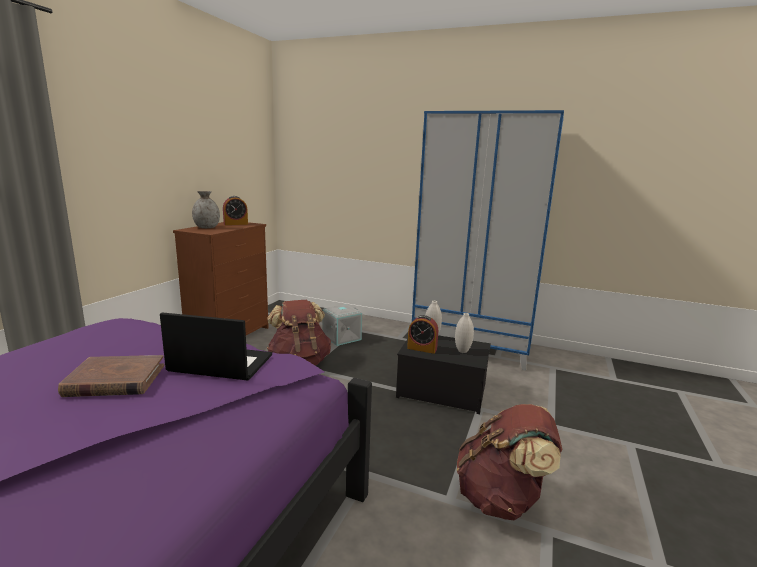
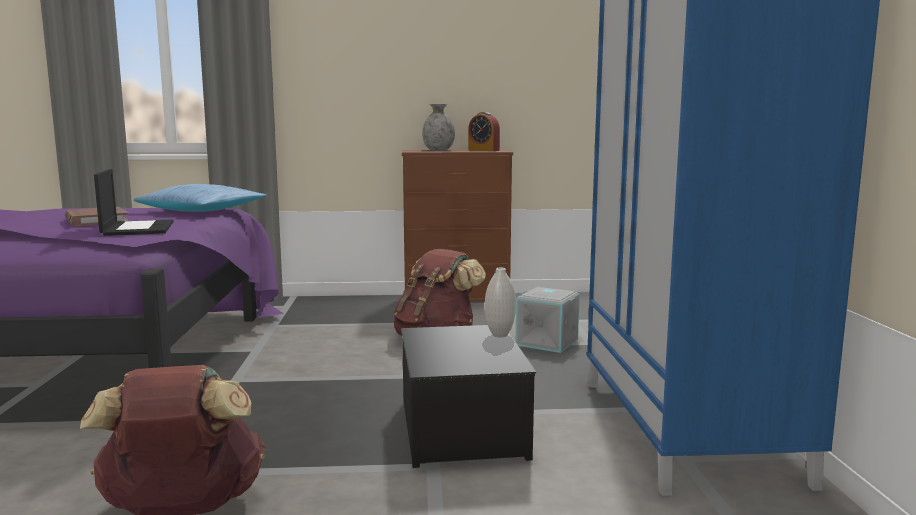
camera: 65 degrees right, 5 degrees down
(127, 330) = (202, 211): none -> pillow
(422, 348) = (437, 336): alarm clock -> none
(462, 351) = (464, 357): white vase -> none

